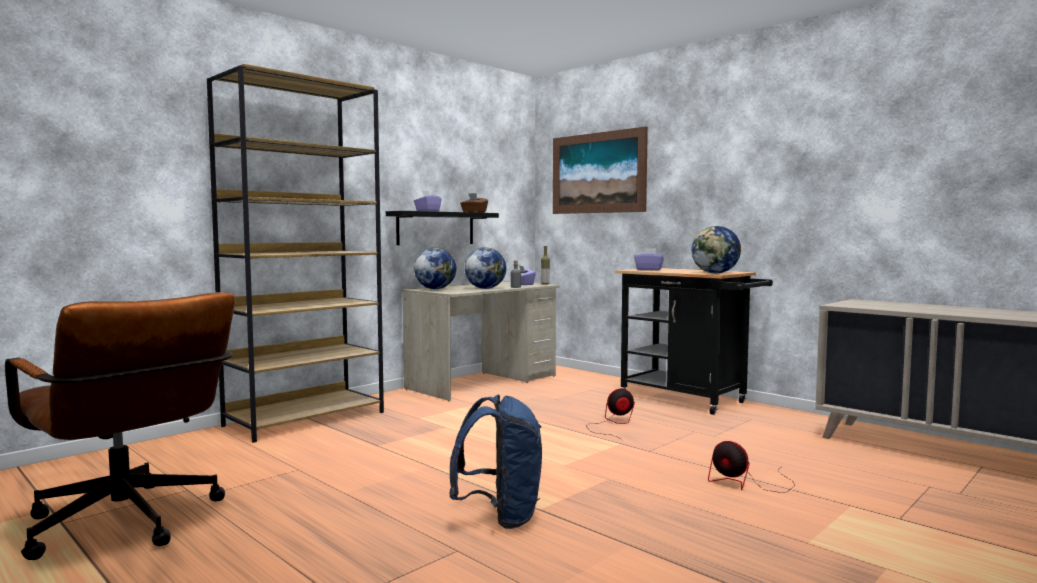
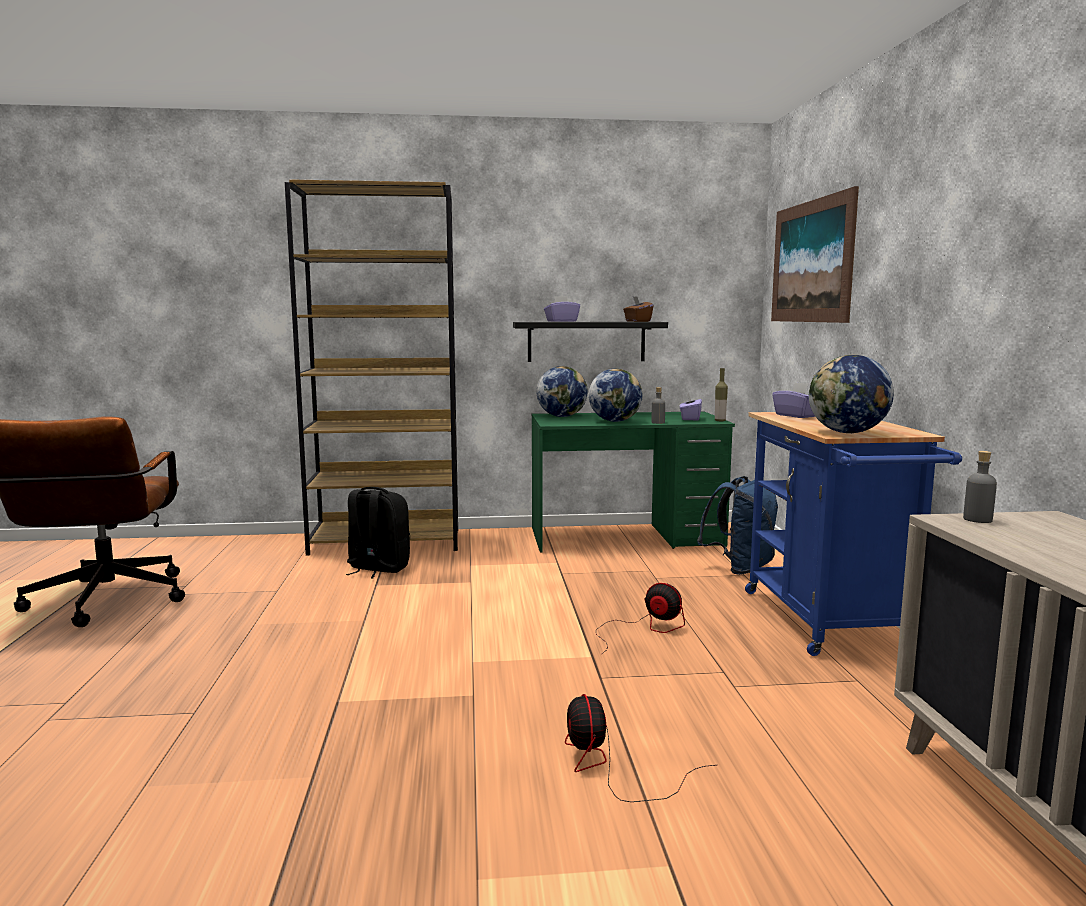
camera: 40 degrees right, 5 degrees up
(348, 436) = (377, 568): none -> black backpack
(483, 382) = (625, 537): beige desk -> green desk
(500, 516) = (293, 695): blue backpack -> blue backpack (740, 568)
(689, 400) = (830, 624): black cart -> blue cart
(845, 303) = (977, 519): none -> grey bottle

